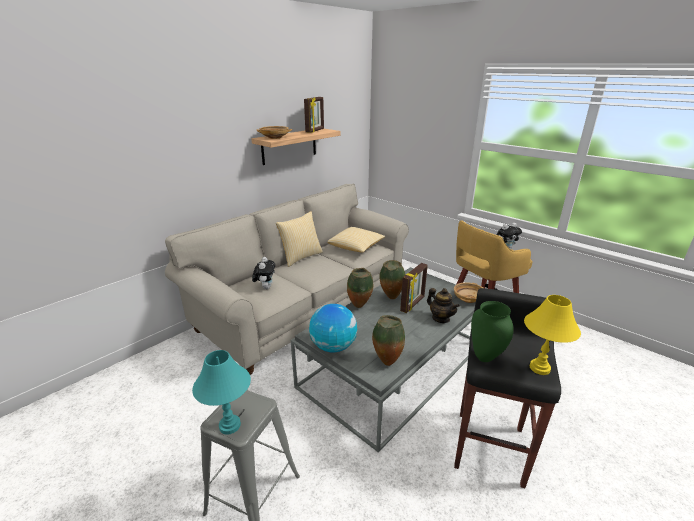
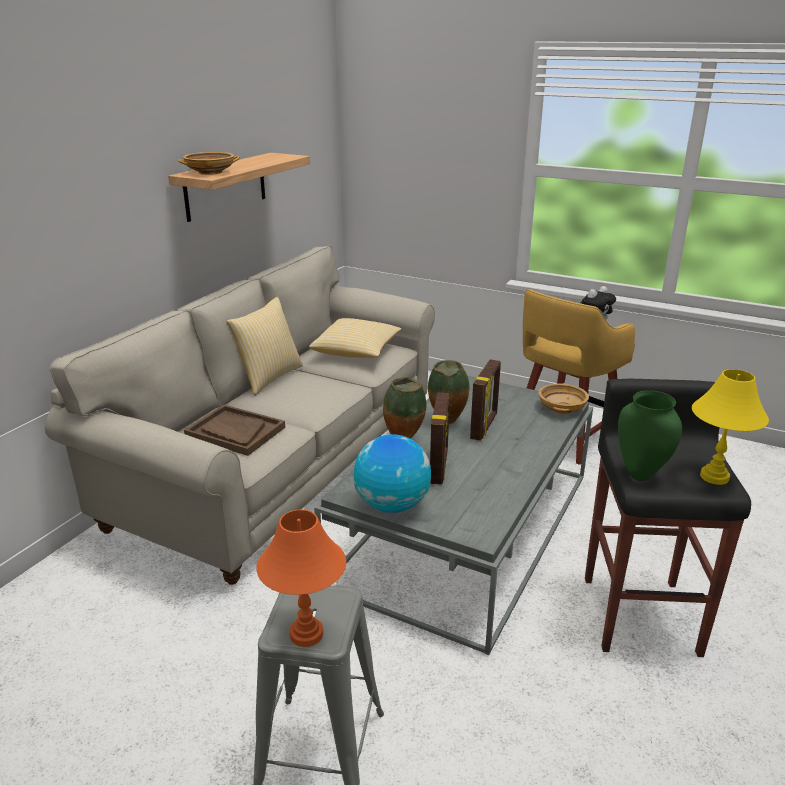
camera: 15 degrees left, 0 degrees up
(230, 425) = (306, 633): turquoise table lamp -> orange table lamp
(265, 287) = (235, 432): plush toy -> brown tray
(315, 131) = (267, 158): picture frame -> picture frame (439, 467)
(386, 362) = (483, 513): vase -> none
(440, 318) = (534, 441): teapot -> none

